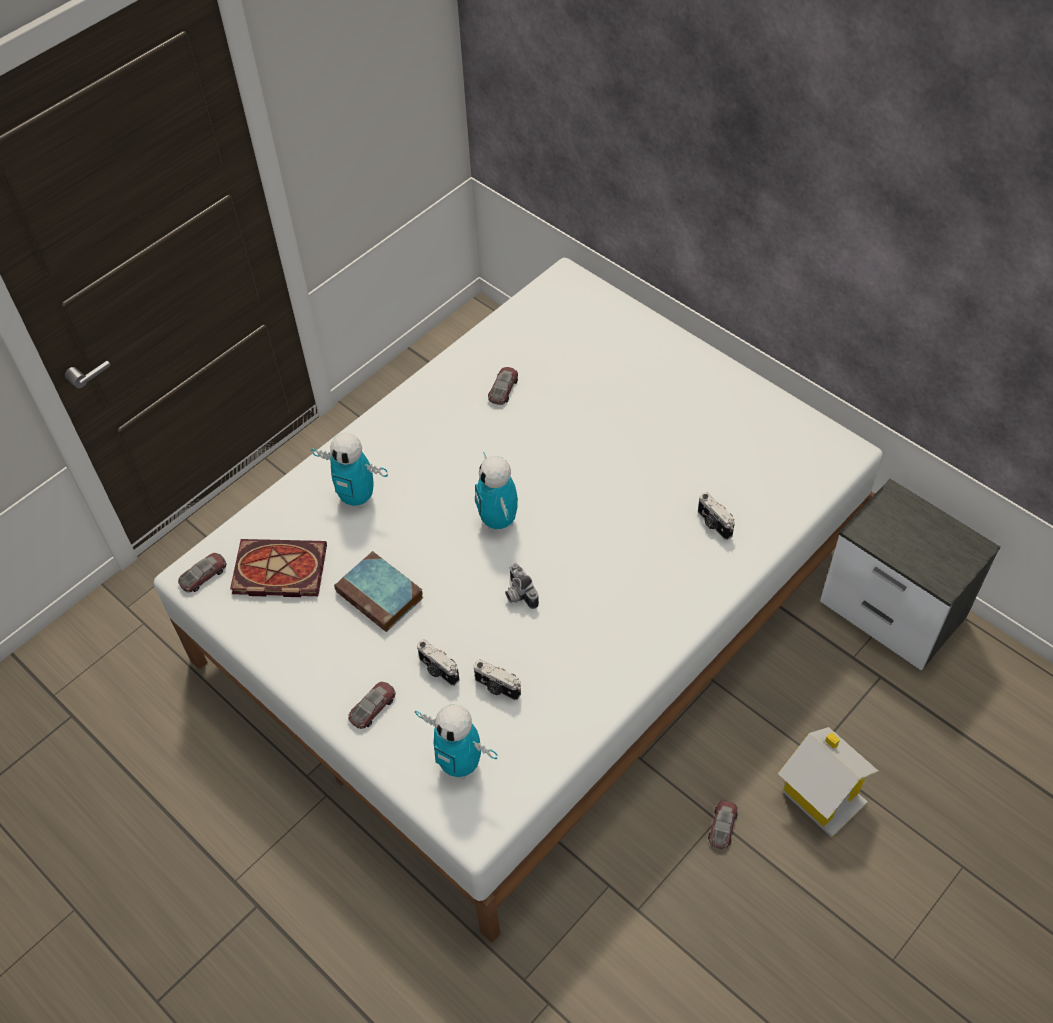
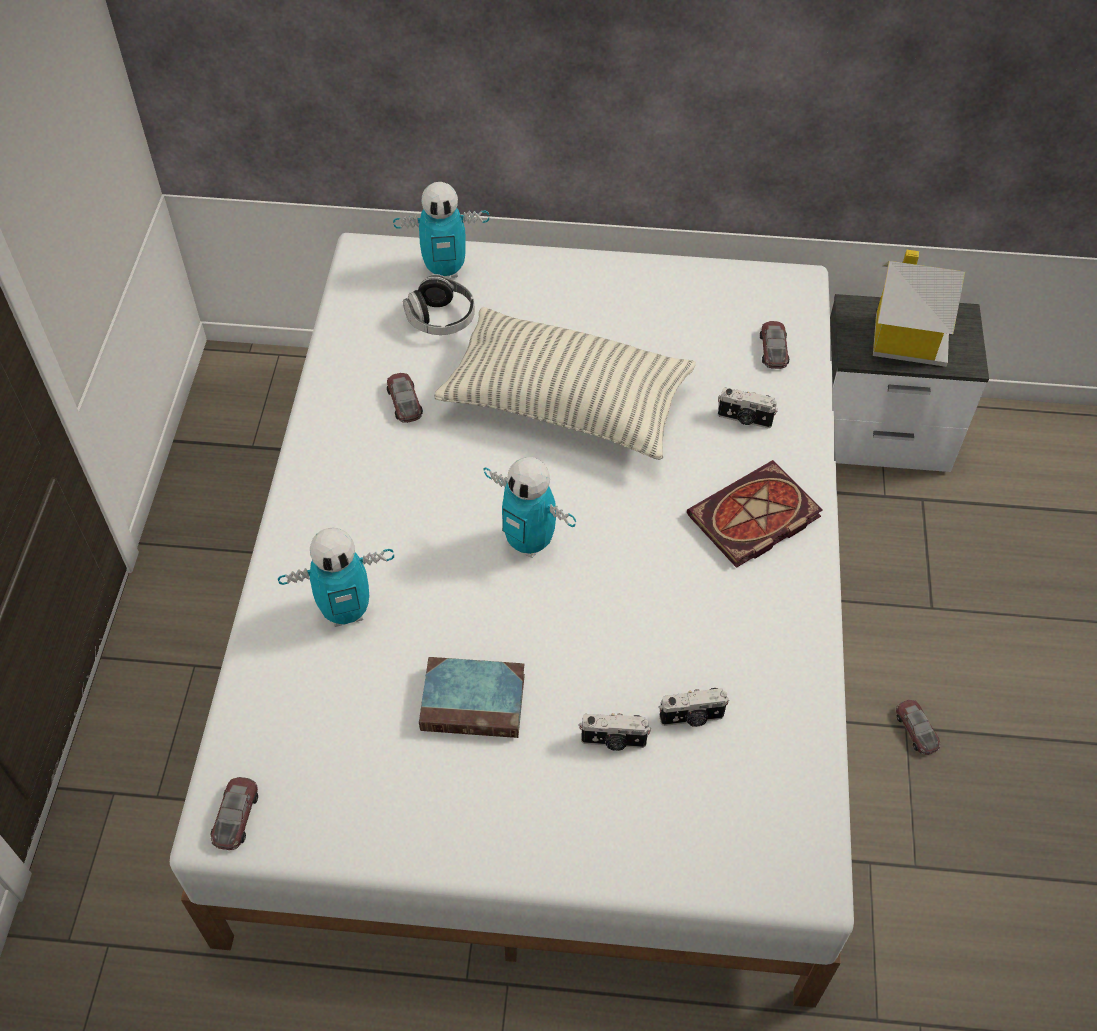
camera: 40 degrees left, 0 degrees up
(277, 571) = (326, 752): book -> book (753, 519)
(372, 707) = (581, 830): toy car -> toy car (773, 349)
(460, 764) = (730, 824): toy robot -> toy robot (445, 270)
(518, 594) = (621, 606): camera -> none
(574, 347) = (441, 319): none -> headphones
(603, 446) = (566, 403): none -> pillow
(822, 794) = (970, 639): toy house -> toy house (906, 338)

